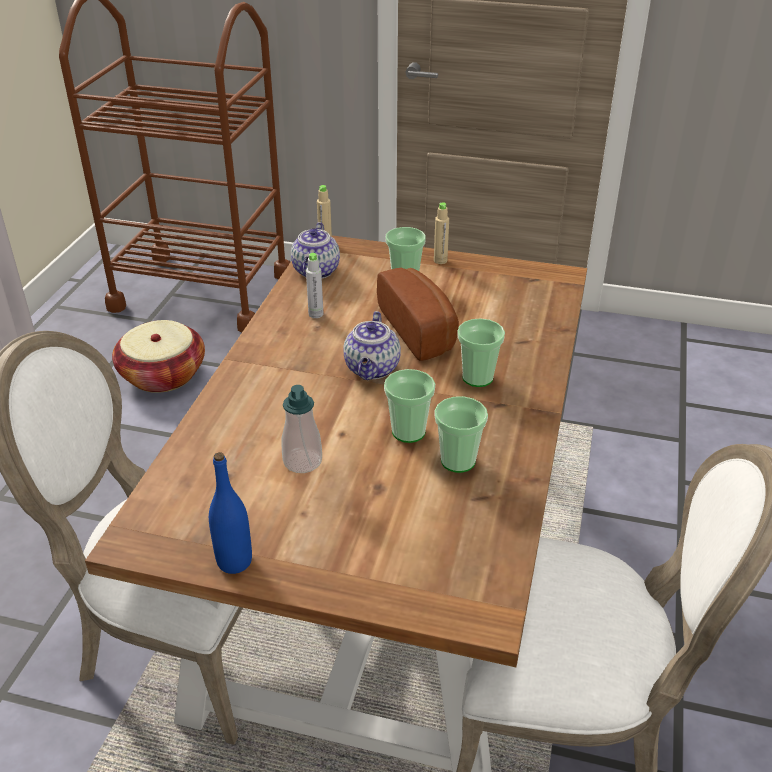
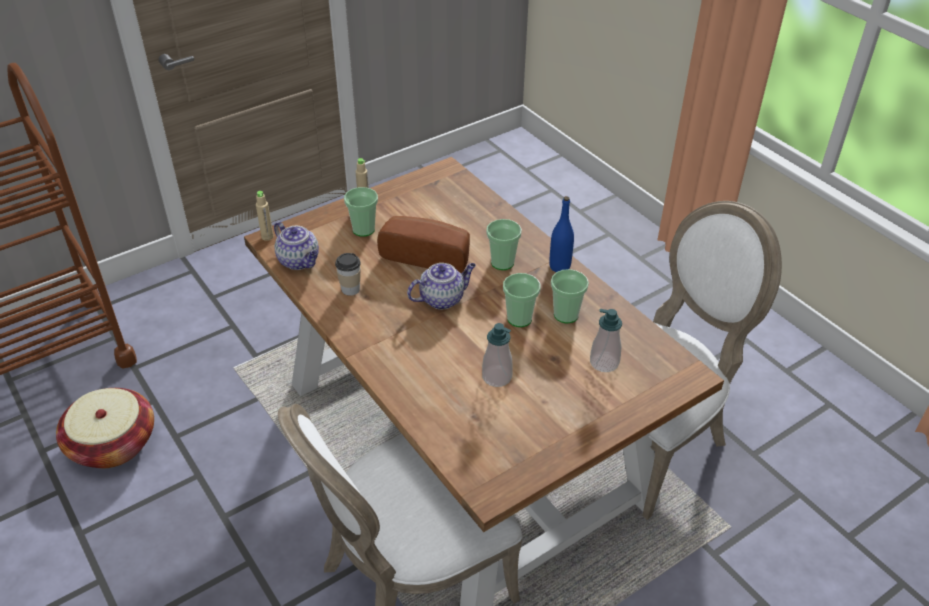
camera: 50 degrees left, 5 degrees up
(234, 561) = (555, 452): blue bottle -> blue bottle (559, 266)
(316, 314) = (350, 289): grey bottle -> cup
(372, 369) = (442, 298): teapot -> teapot turned 75 degrees counterclockwise
(418, 529) = (604, 362): none -> soap dispenser

